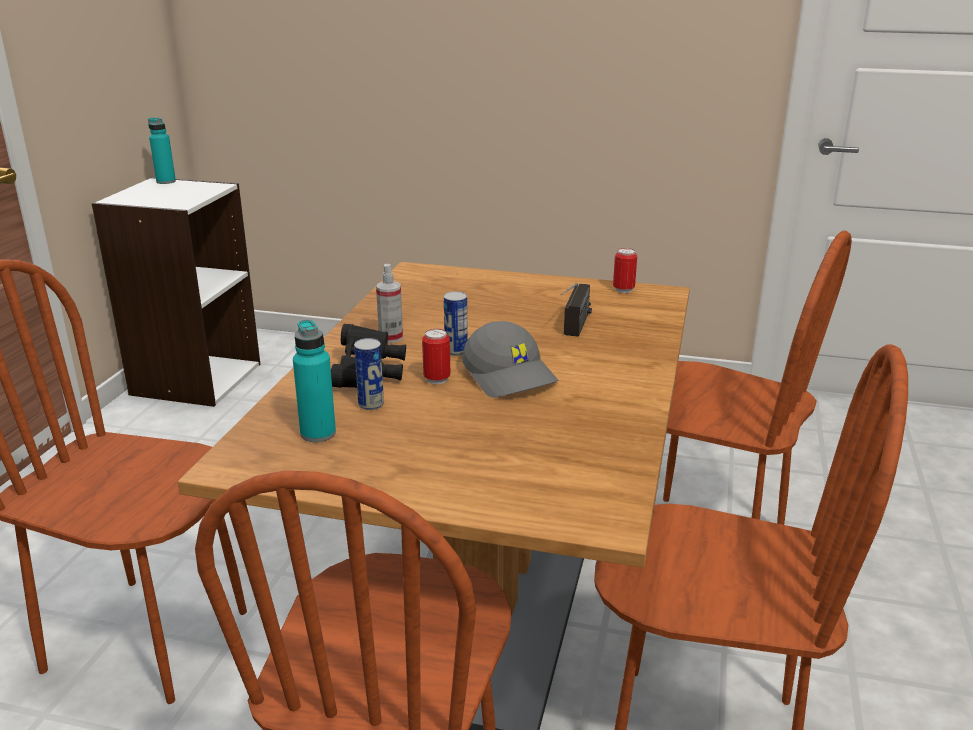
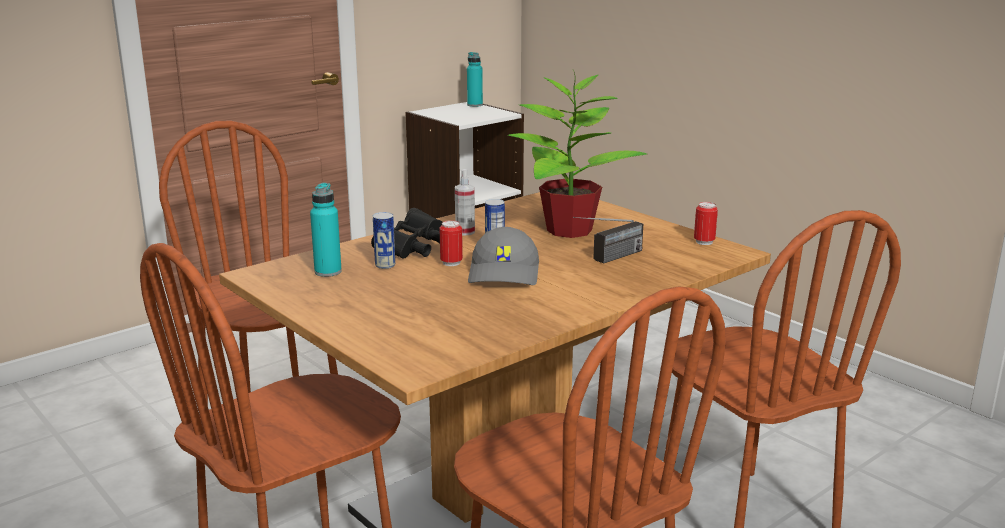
camera: 35 degrees right, 5 degrees down
(488, 308) = (568, 230): none -> potted plant

